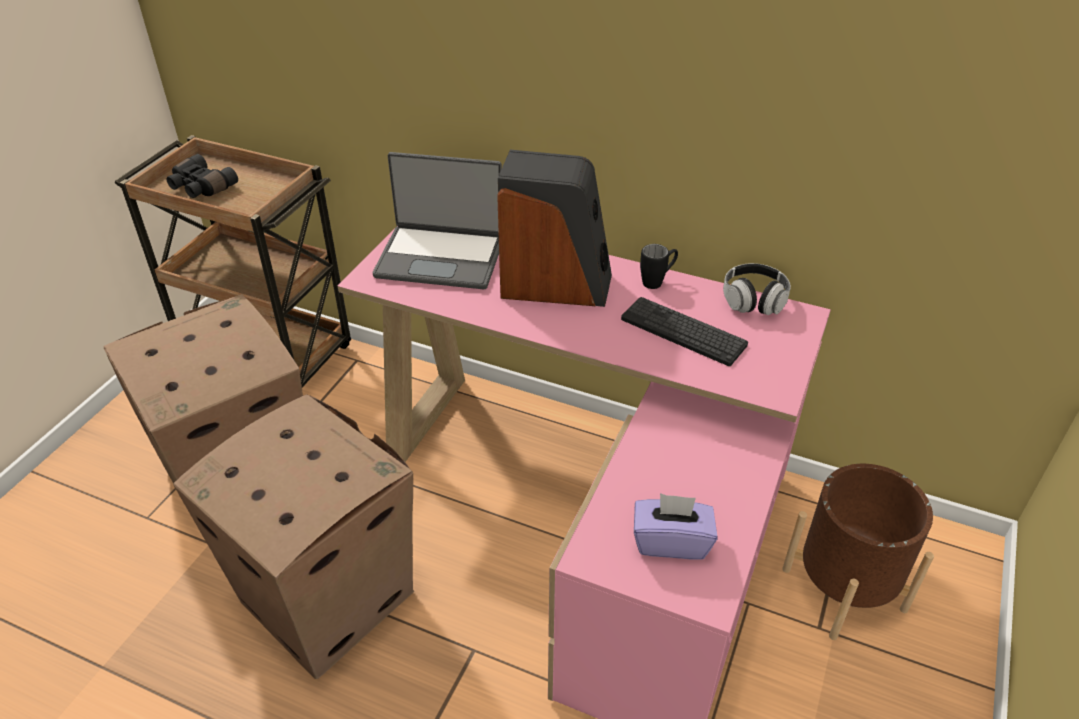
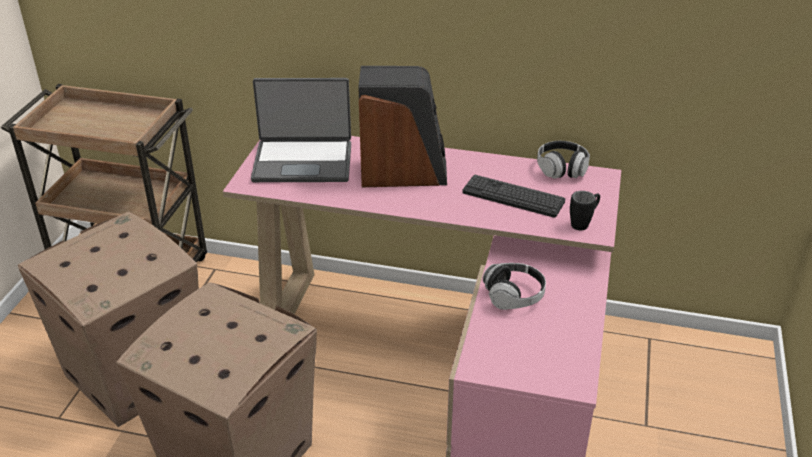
camera: 10 degrees left, 5 degrees down
(200, 187) = (78, 125): black binoculars -> none
(657, 281) = (483, 162): black mug -> black mug (583, 223)
(658, 463) = (514, 296): none -> headphones
(671, 541) = (537, 349): purple tissue box -> none
(843, 589) = (659, 395): brown planter -> none

